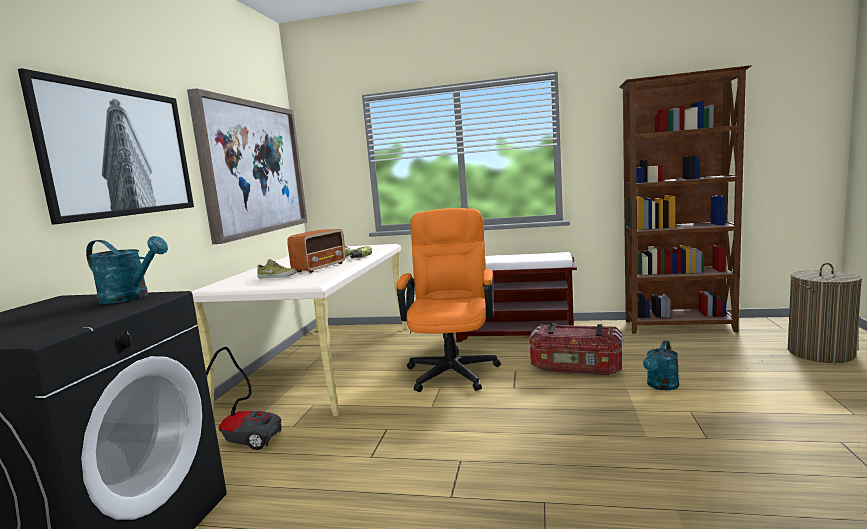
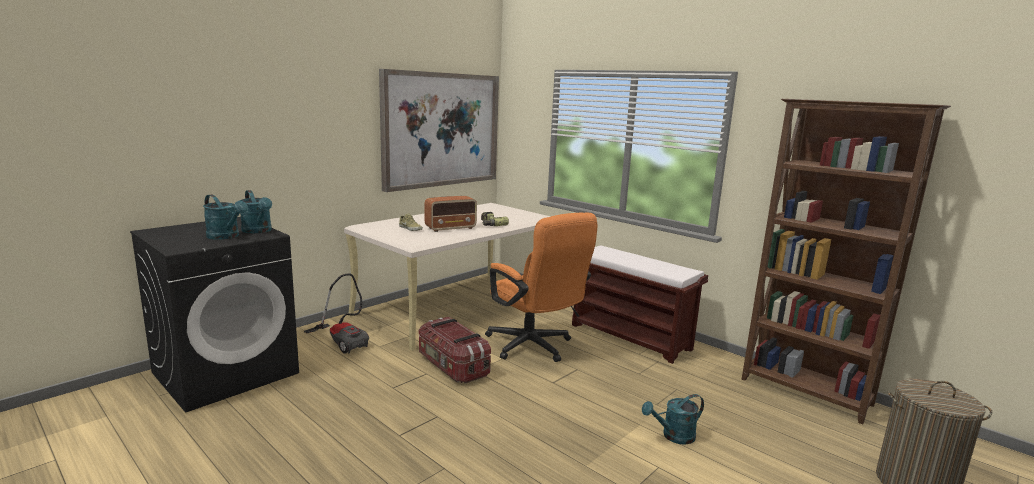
camera: 30 degrees right, 5 degrees up
(92, 311) = (226, 236): none -> turquoise watering can
(119, 152) = (307, 121): picture -> none
(453, 368) = (534, 347): orange office chair -> orange office chair turned 105 degrees clockwise
(576, 368) = (629, 388): storage box -> storage box (452, 366)

